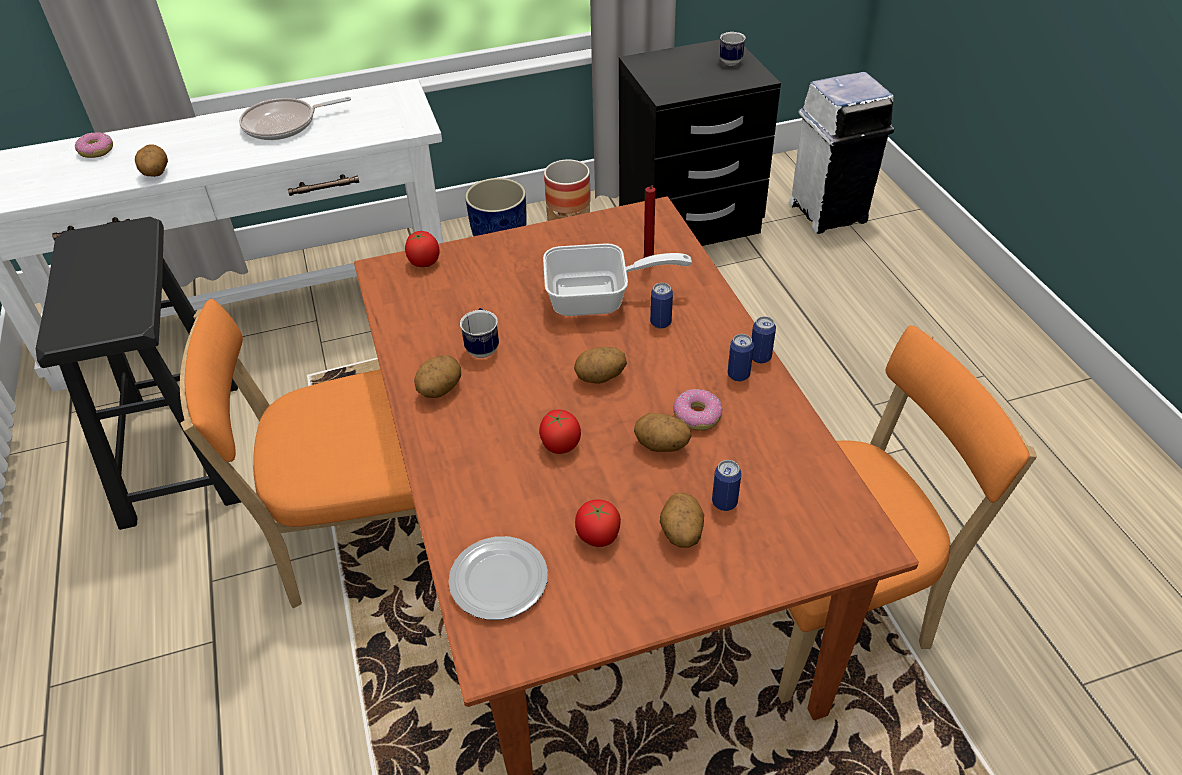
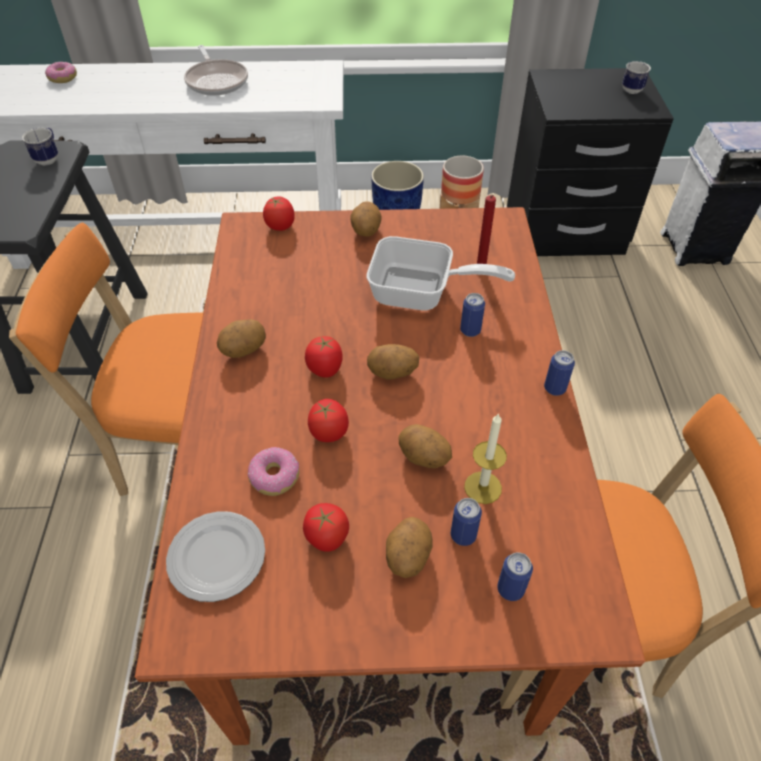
camera: 15 degrees right, 5 degrees up
(156, 173) = (98, 105): potato -> potato (365, 231)
(284, 124) = (216, 81): frying pan -> frying pan turned 105 degrees counterclockwise
(482, 347) = (298, 317): mug -> mug (49, 158)
(532, 389) = (325, 369): none -> tomato
(697, 416) = (469, 435): donut -> donut (274, 476)
(726, 458) = (483, 487): none -> candle
(738, 375) = (526, 402): can -> can (510, 589)

